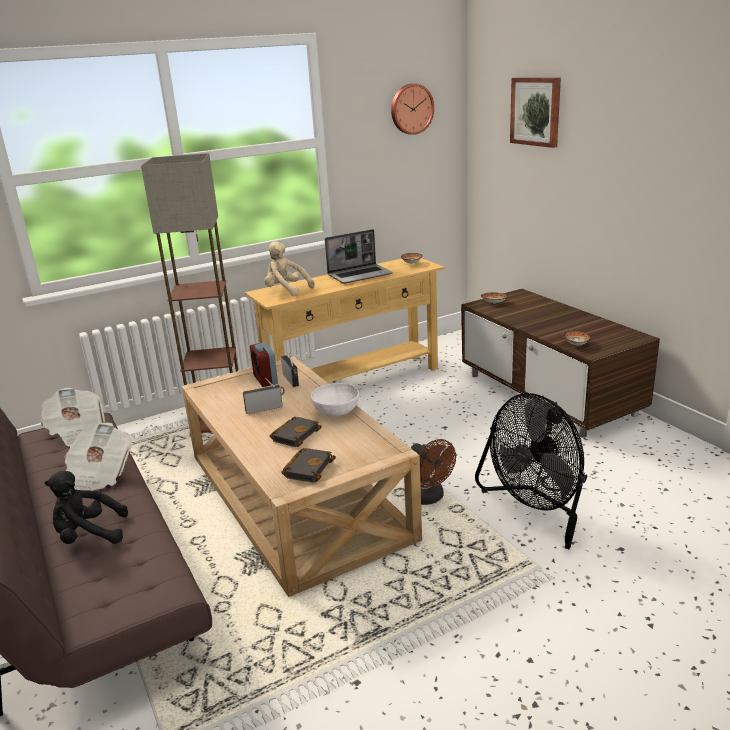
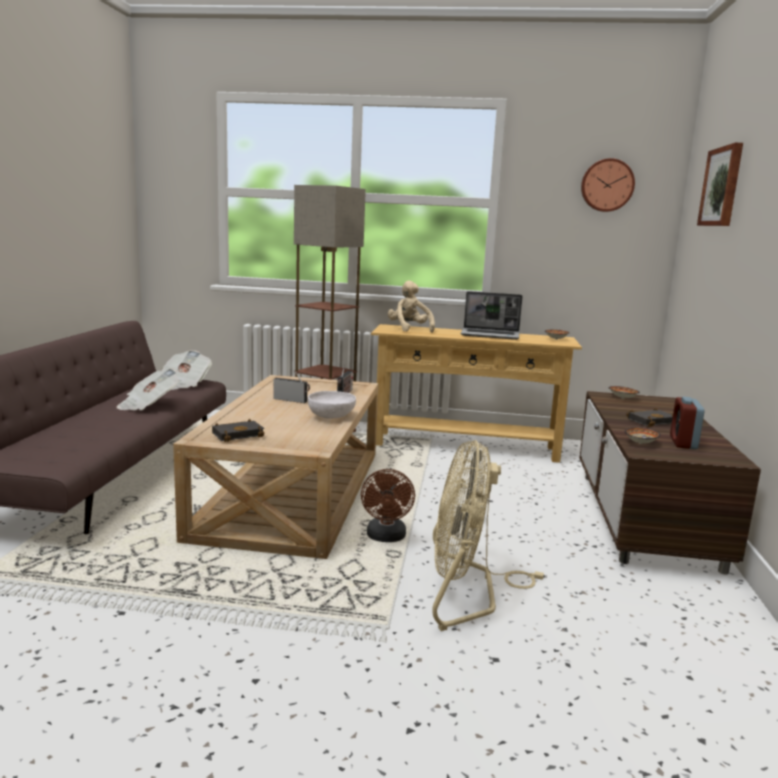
camera: 35 degrees right, 10 degrees down
(89, 535) = (81, 427): black plush toy -> none
(265, 380) = (328, 388): alarm clock -> alarm clock (683, 443)
(295, 434) = (276, 418): black book -> black book (651, 421)
(537, 507) = (469, 588): black fan -> beige fan

